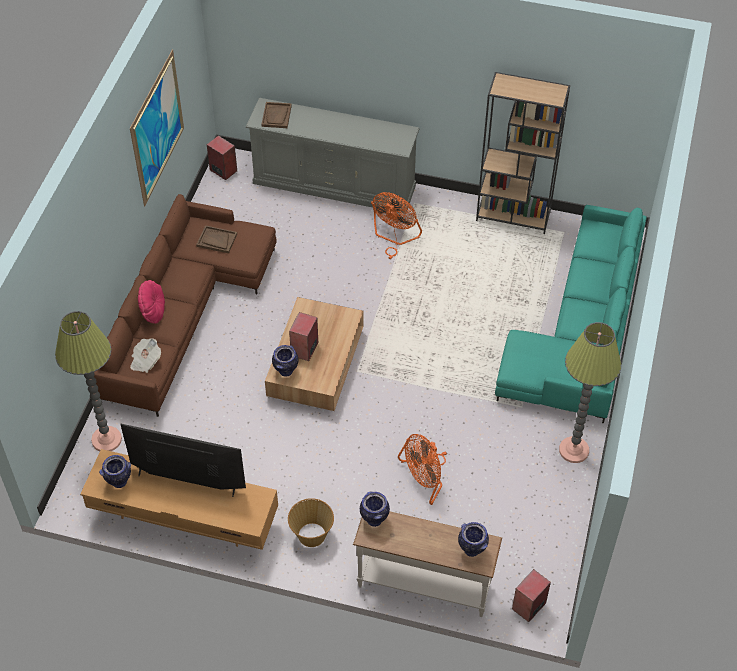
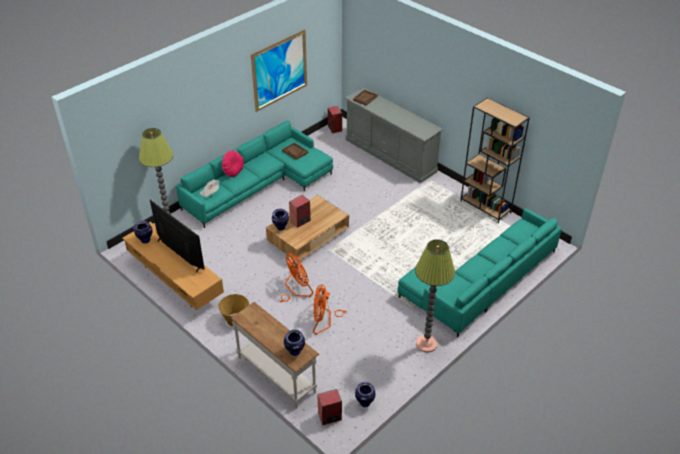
camera: 30 degrees right, 10 degrees down
(183, 311) = (259, 184): brown sofa -> turquoise sofa
(374, 520) = (252, 310): vase -> vase (364, 402)
(393, 236) = (404, 191): orange fan -> orange fan (295, 288)

